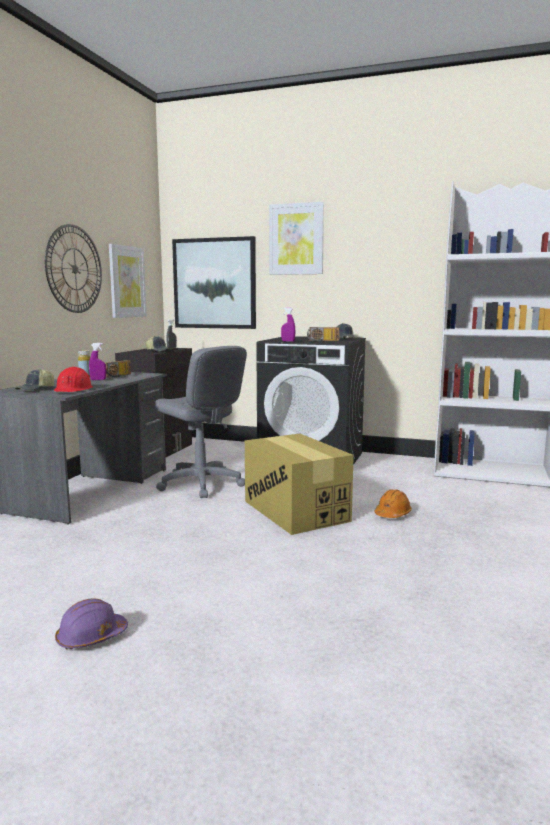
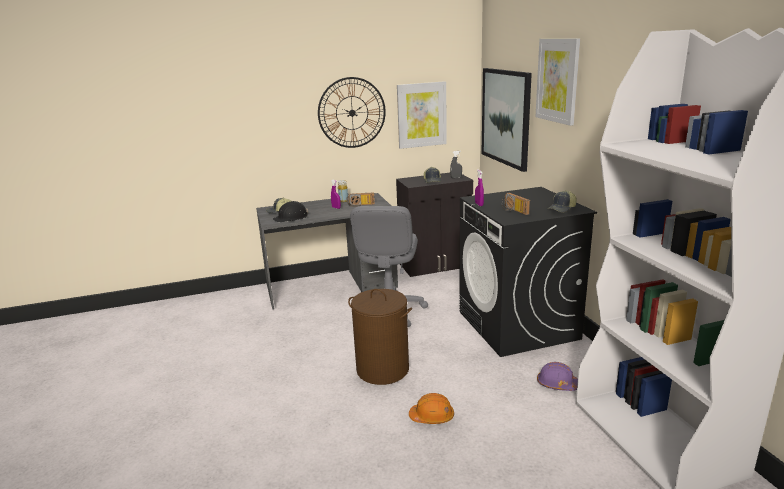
camera: 55 degrees right, 10 degrees up
(73, 389) = (291, 217): red hard hat -> black hard hat
(91, 637) = (147, 387): purple hard hat -> purple hard hat (557, 384)
(295, 511) = (383, 369): cardboard box -> brown laundry basket

